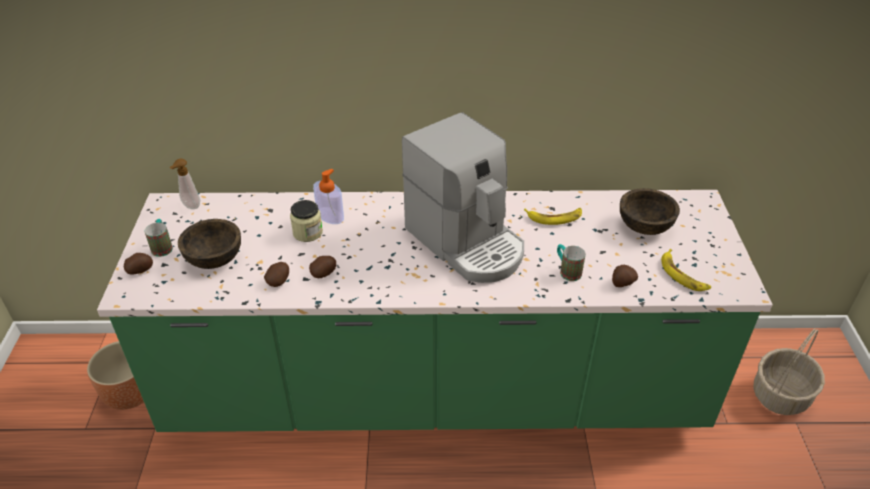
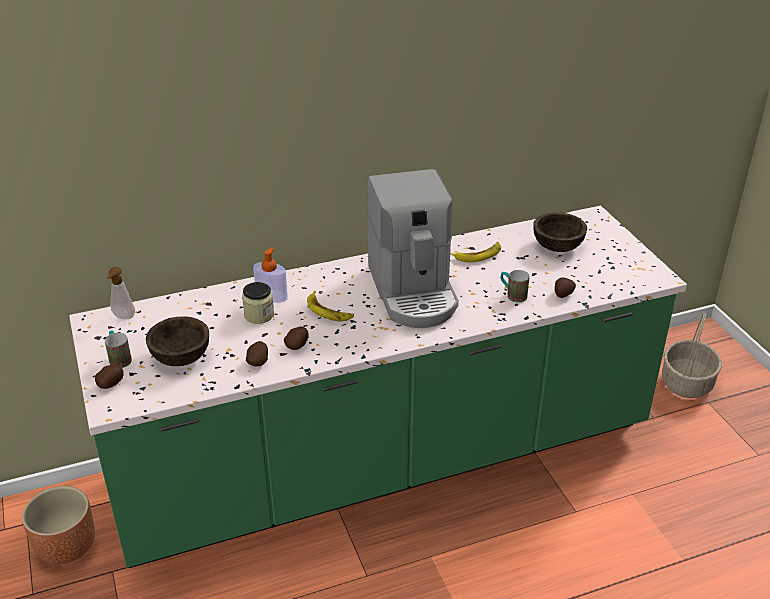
camera: 20 degrees left, 5 degrees down
(467, 243) = (413, 291): coffee machine -> coffee machine turned 45 degrees clockwise
(682, 275) = (607, 277): banana -> banana (328, 311)

